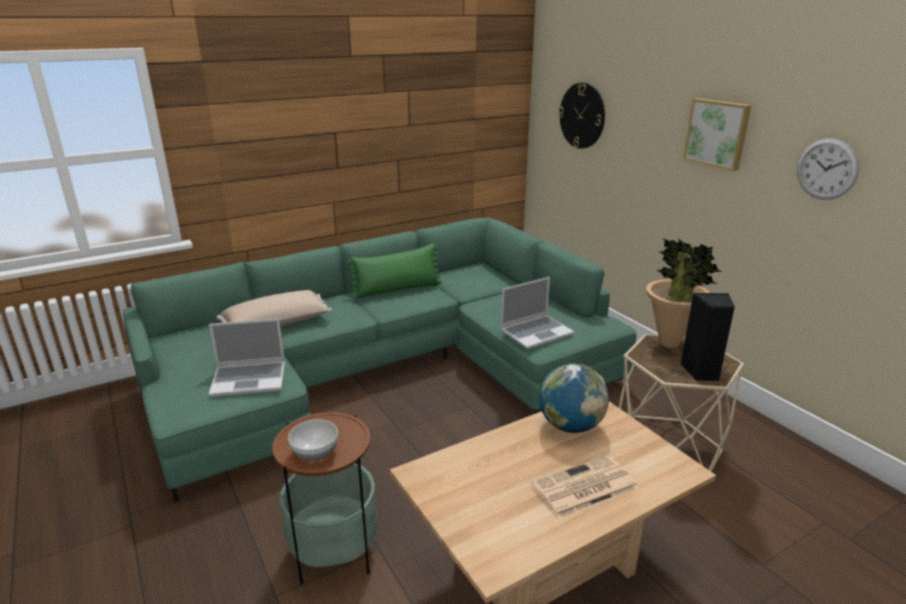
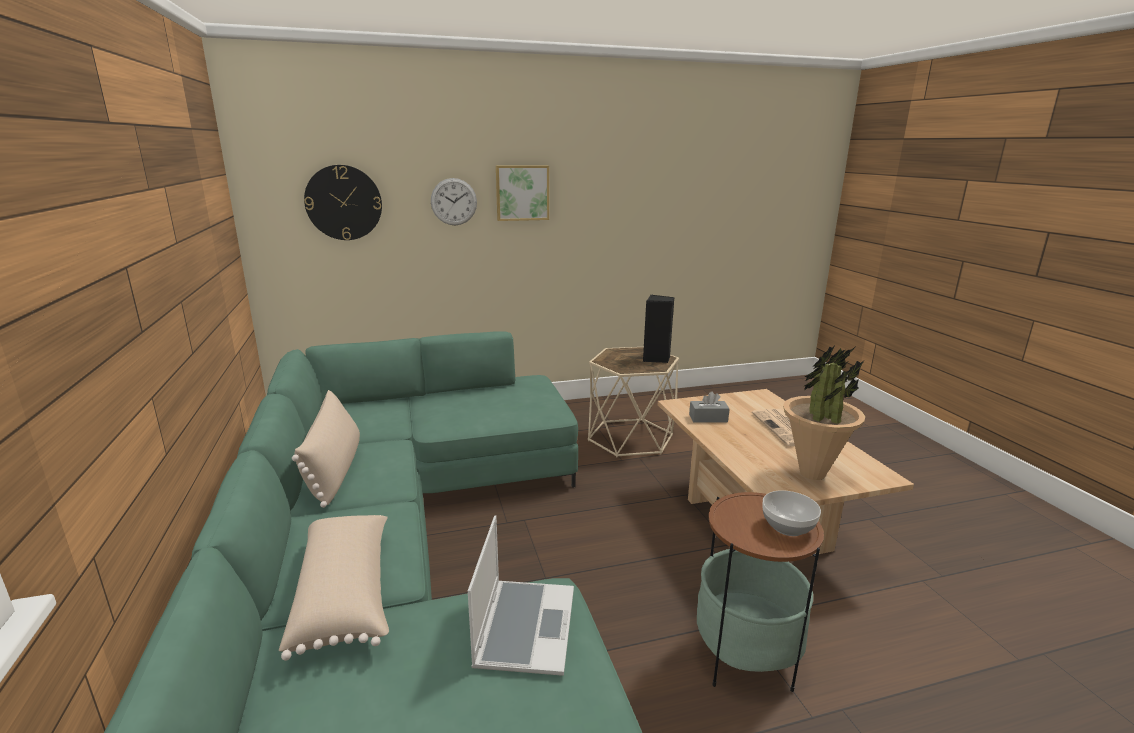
camera: 75 degrees left, 5 degrees down
(397, 289) = (335, 470): green pillow -> beige pillow
(536, 332) = (527, 409): laptop -> none
(570, 426) = (708, 418): globe -> grey tissue box
(669, 343) = (609, 357): potted plant -> potted plant (812, 473)
(827, 169) = (613, 203): wall clock -> wall clock (454, 202)

